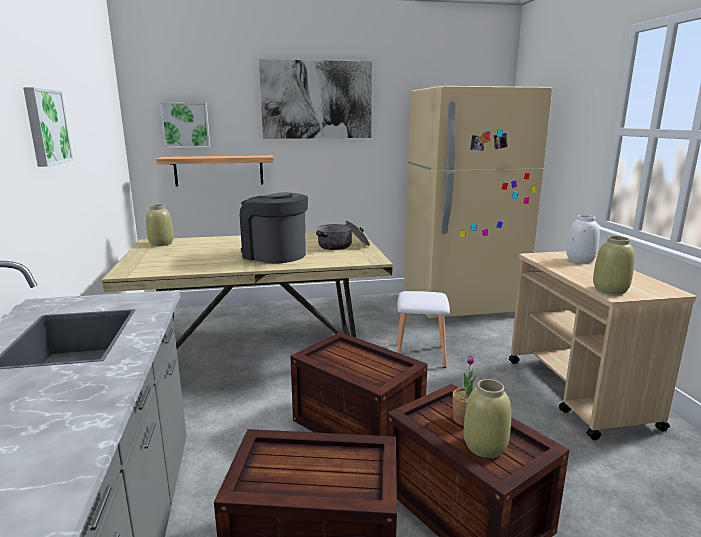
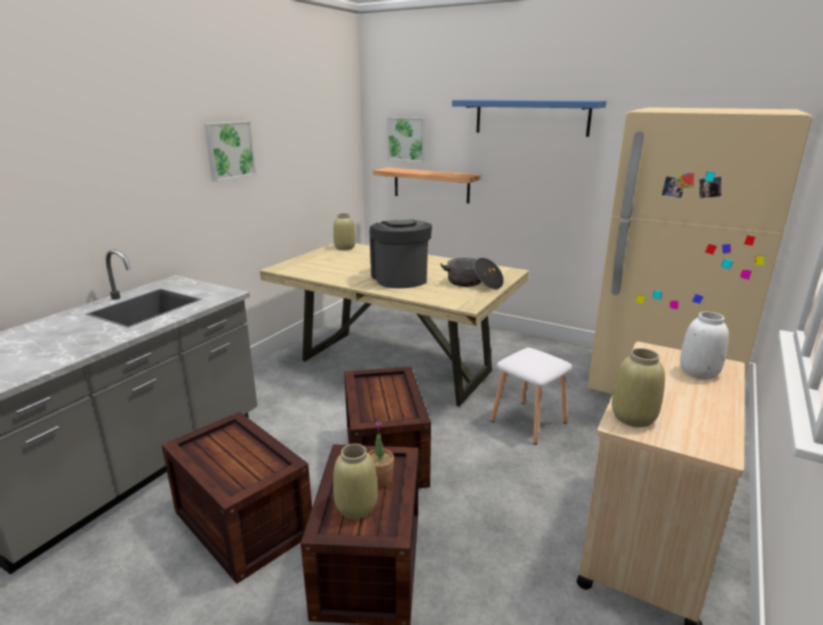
camera: 40 degrees right, 5 degrees up
(317, 100) = (531, 117): picture -> blue shelf

